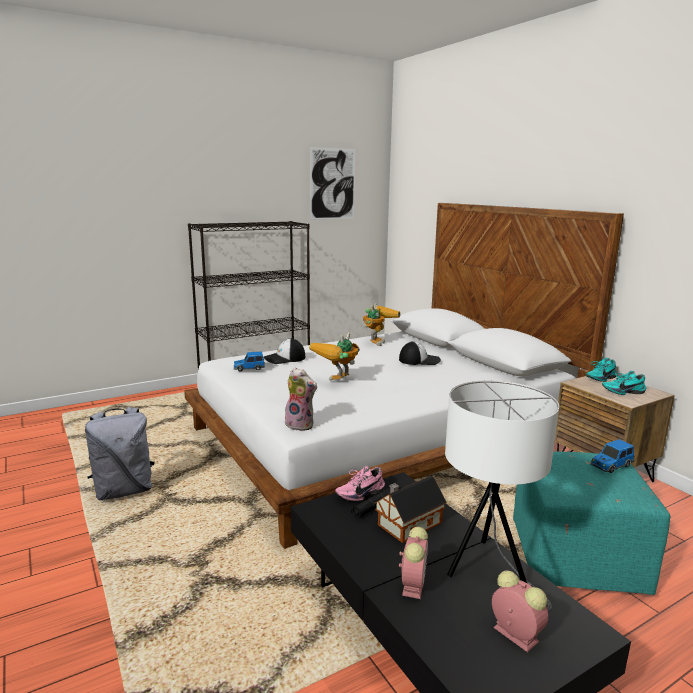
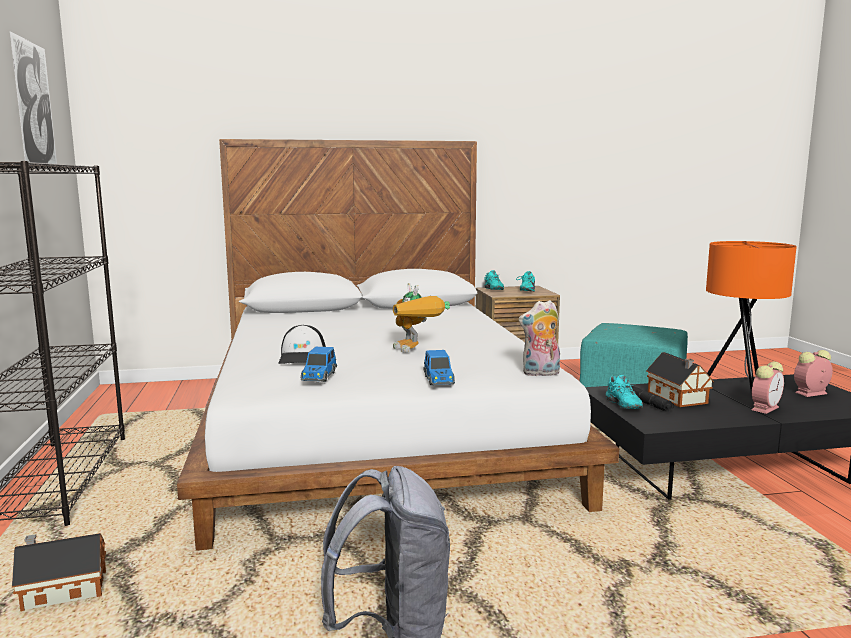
camera: 70 degrees left, 5 degrees down
(157, 413) = (61, 592): none -> toy house
(301, 425) = (540, 373): plush toy -> plush toy turned 150 degrees counterclockwise
(359, 493) = (621, 406): pink shoe -> turquoise shoe
(377, 341) = (278, 324): toy robot -> none
(413, 583) = (765, 408): alarm clock -> alarm clock turned 105 degrees clockwise
(419, 360) = (376, 320): cap -> none
(489, 571) = (741, 387): white table lamp -> orange table lamp
(610, 465) = (625, 324): toy car -> toy car (439, 380)

